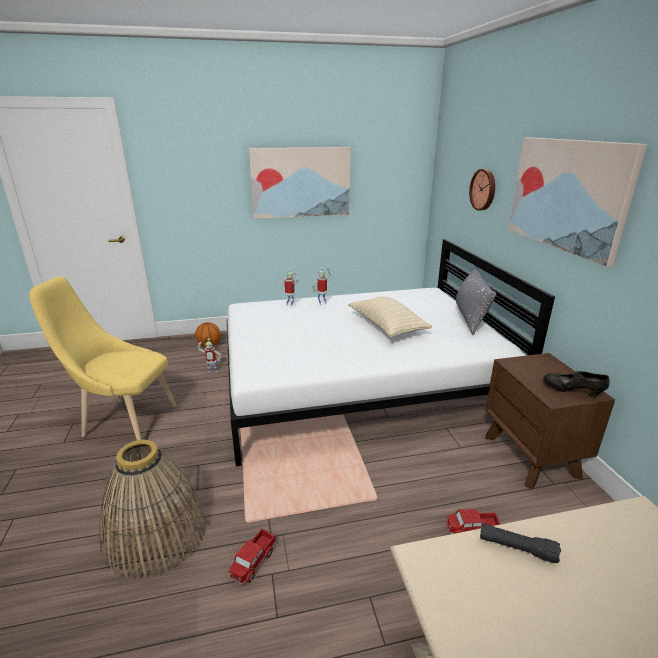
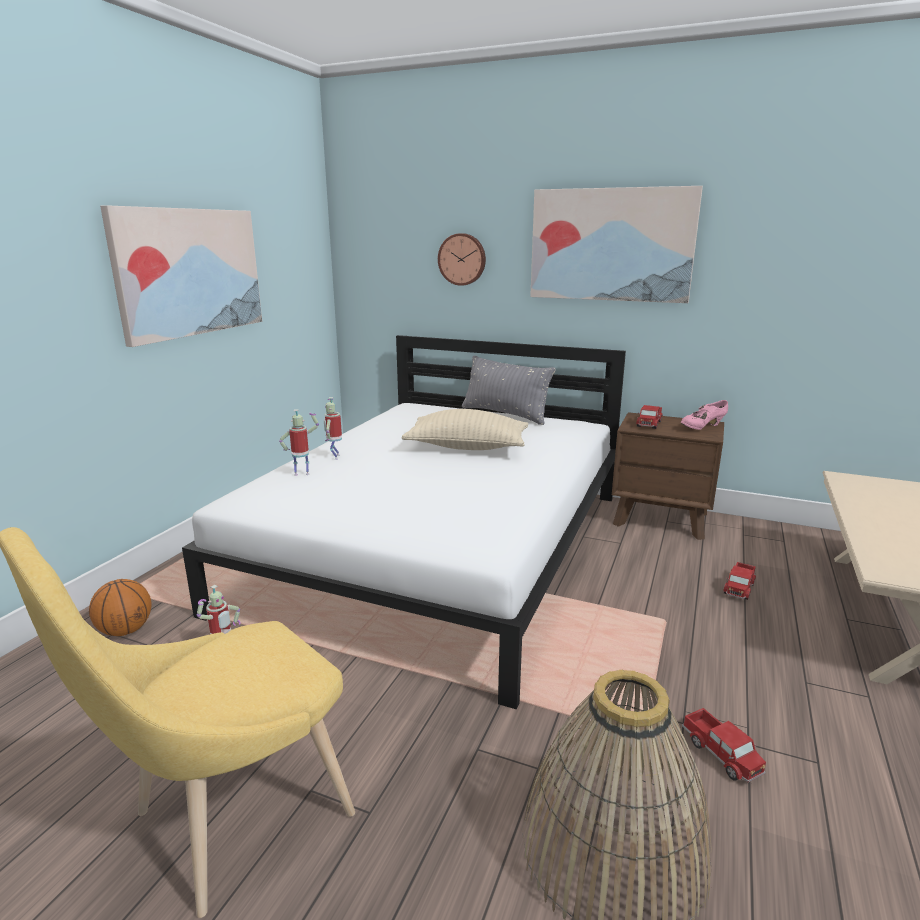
camera: 55 degrees left, 5 degrees down
(517, 548) = (877, 530): black flashlight -> none
(535, 367) = (649, 423): none -> toy truck
(571, 392) = (702, 428): black shoe -> pink shoe

